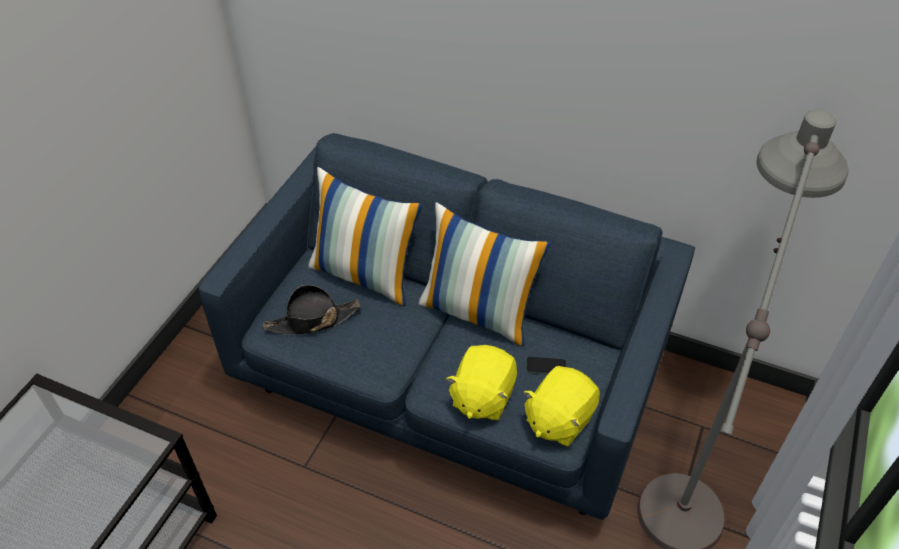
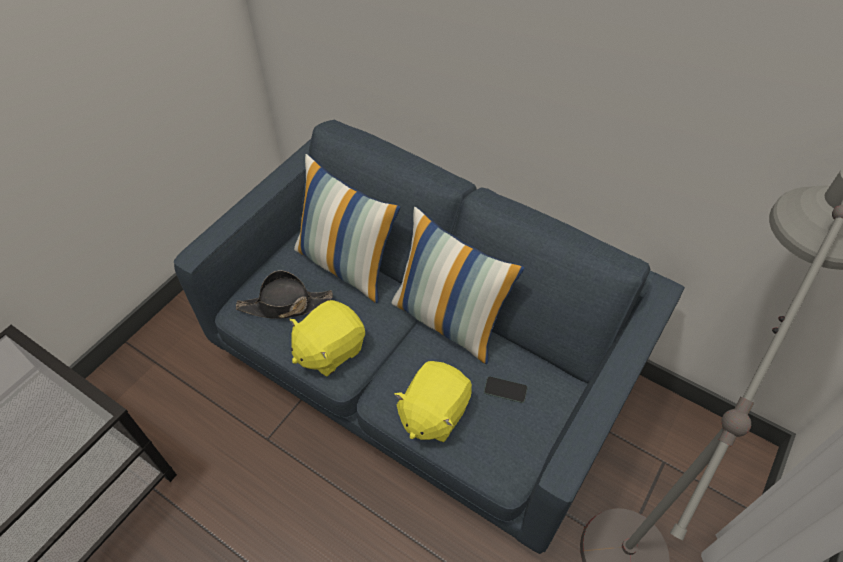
camera: 10 degrees right, 5 degrees up
(558, 419) = (506, 450): yellow plush toy -> yellow plush toy (329, 349)

